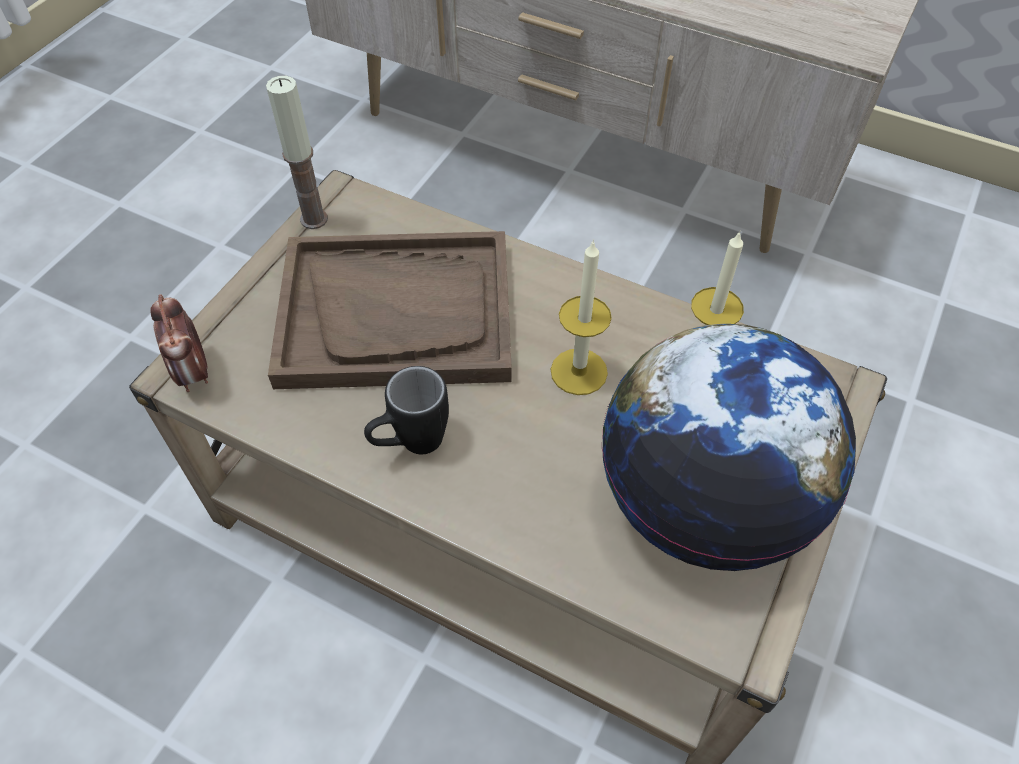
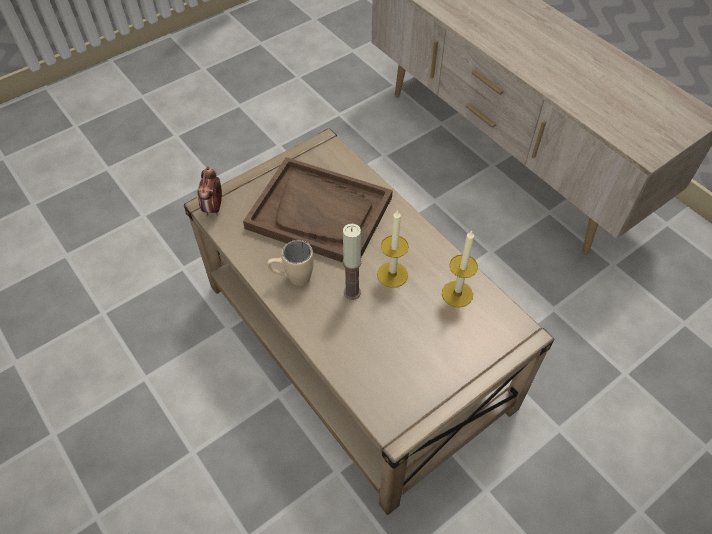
camera: 25 degrees right, 0 degrees up
(314, 219) = (305, 151): candle -> candle (352, 292)
(410, 445) = (292, 278): black mug -> beige mug
(703, 502) = (416, 360): globe -> none

